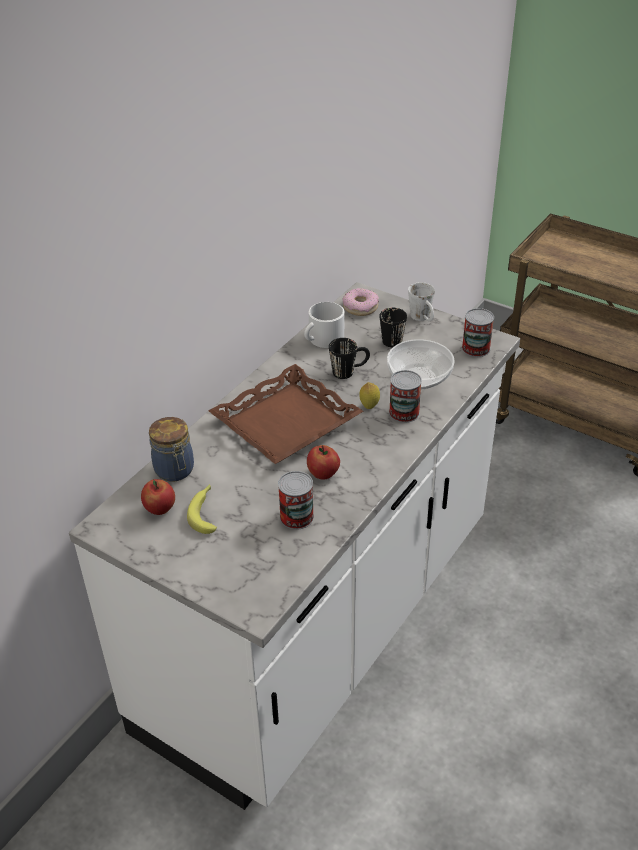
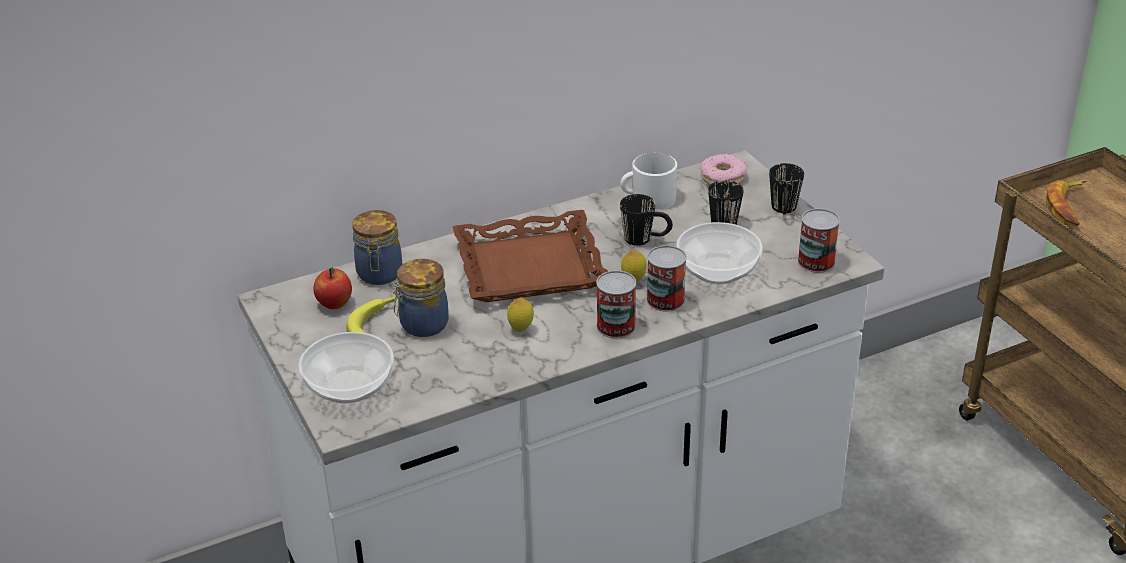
camera: 30 degrees right, 5 degrees down
(235, 574) = (350, 387): none -> bowl
(246, 500) = (422, 325): none -> jar
(296, 517) = (456, 358): can -> can (616, 326)
(323, 474) = (521, 329): apple -> lemon
(423, 319) = (784, 211): white mug -> black mug
(554, 260) = (1068, 207): none -> banana

